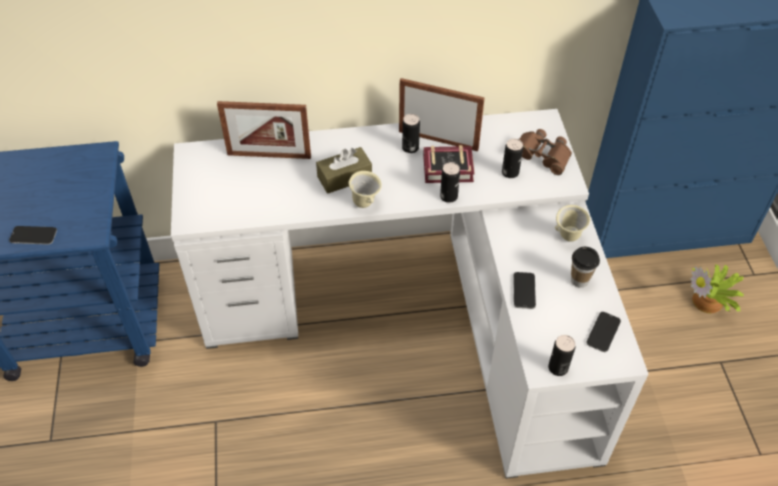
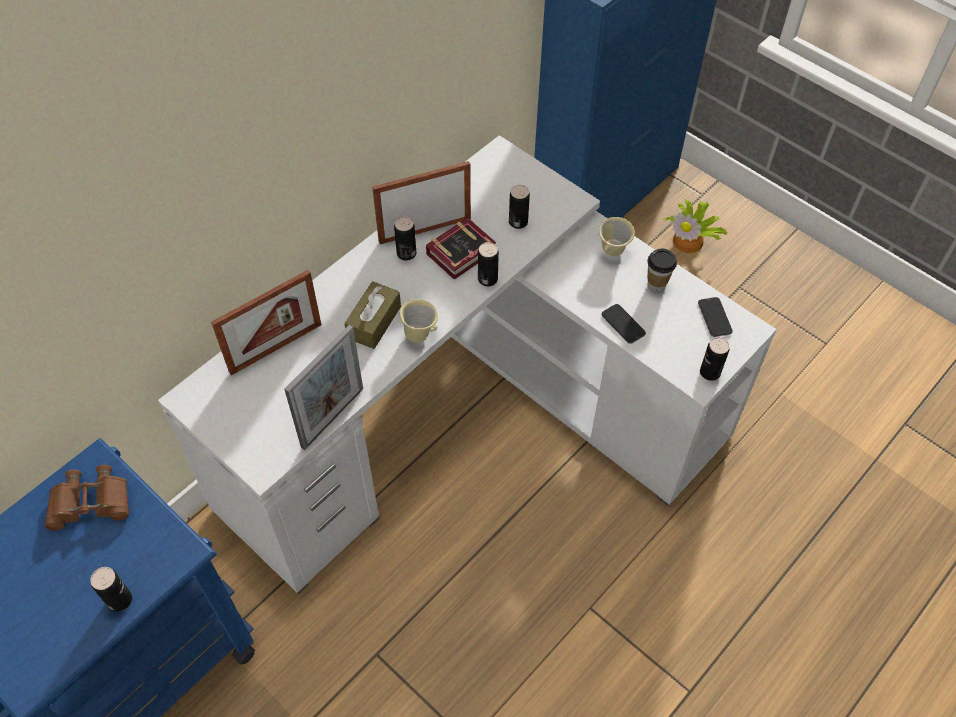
camera: 40 degrees left, 5 degrees up
(33, 236) = (119, 600): phone -> can
(259, 218) = (332, 417): none -> picture frame
(541, 155) = (529, 189): brown binoculars -> brown binoculars (90, 502)

